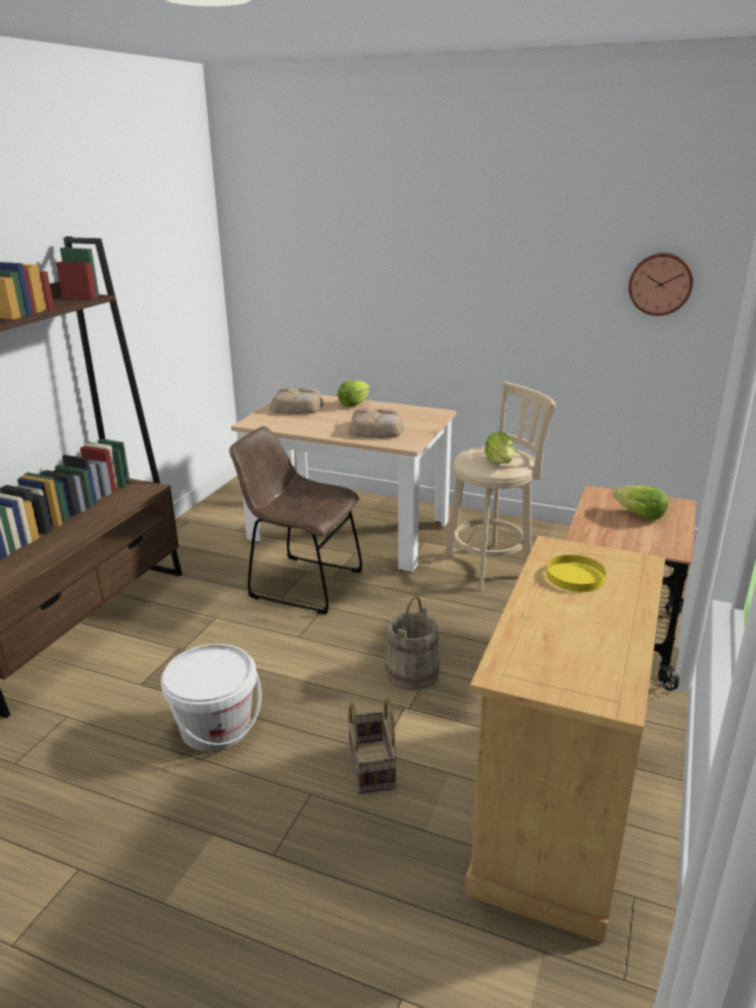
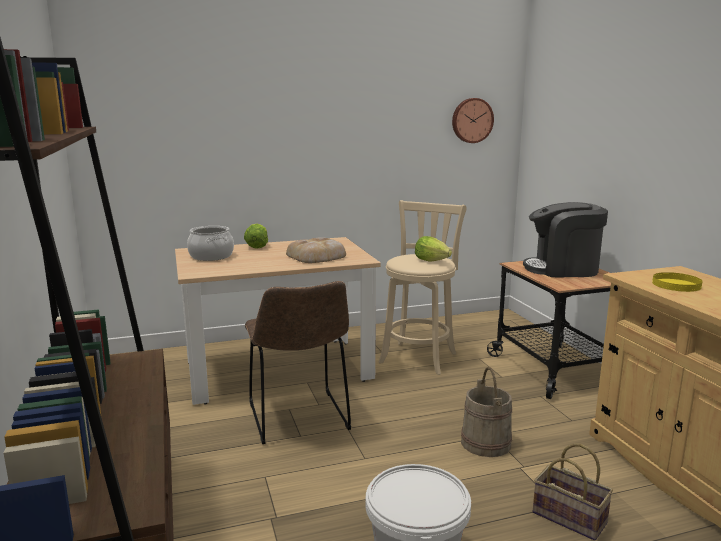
camera: 40 degrees left, 10 degrees down
(297, 407) = (211, 256): bread -> cooking pot
(301, 583) = (299, 419): brown chair -> brown chair turned 90 degrees counterclockwise
(640, 515) = (562, 269): lettuce -> coffee machine

